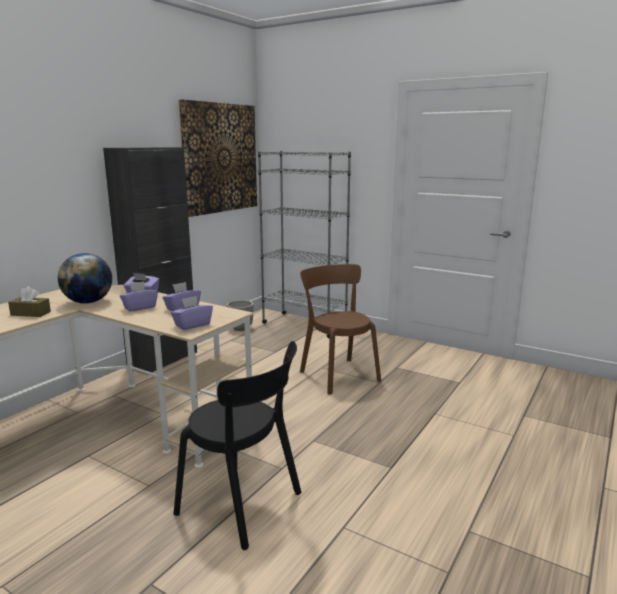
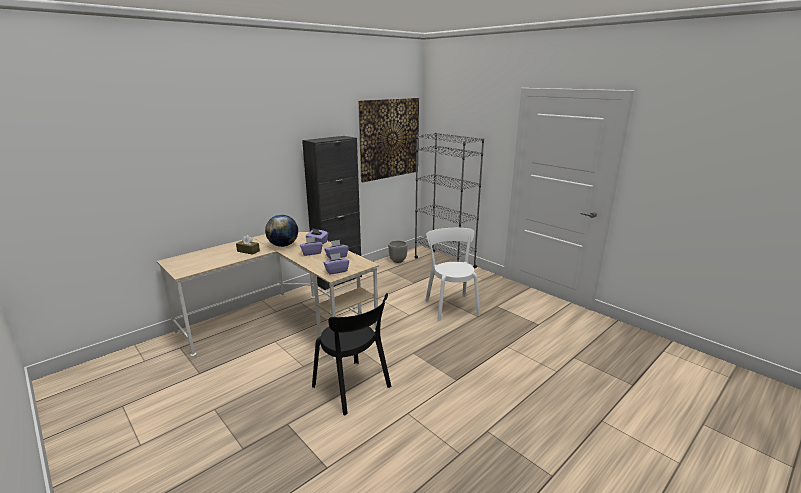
camera: 15 degrees right, 5 degrees up
(337, 374) = (451, 306): brown chair -> white chair

